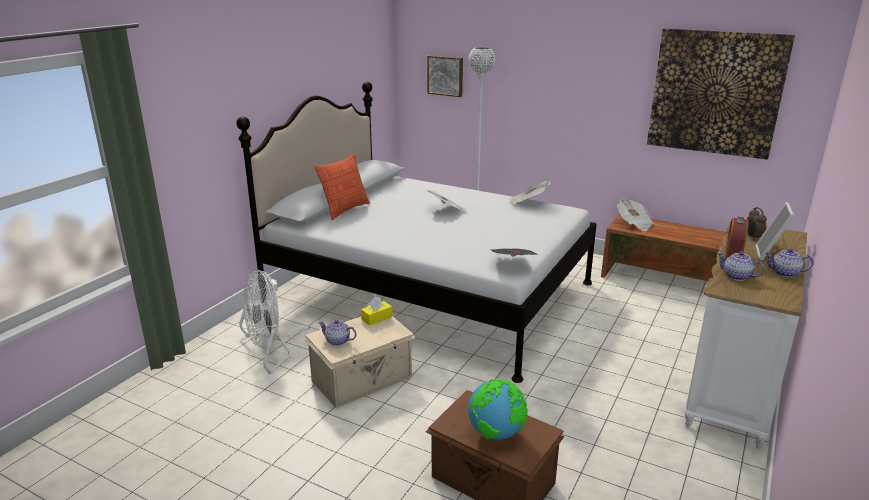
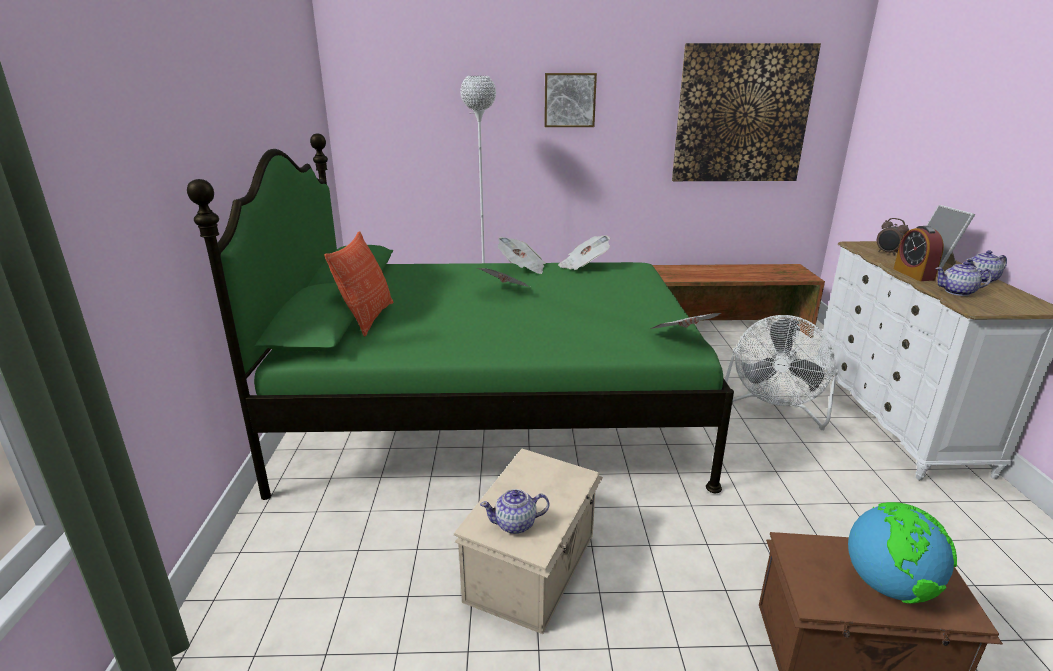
camera: 30 degrees left, 0 degrees up
(273, 348) = (346, 568): white fan -> white fan (771, 407)
(377, 318) = (529, 466): yellow tissue box -> none
(430, 293) = (495, 409): white bed -> green bed
(445, 75) = (408, 124): picture -> picture (569, 100)
(634, 224) = (674, 273): newspaper -> newspaper (522, 268)

